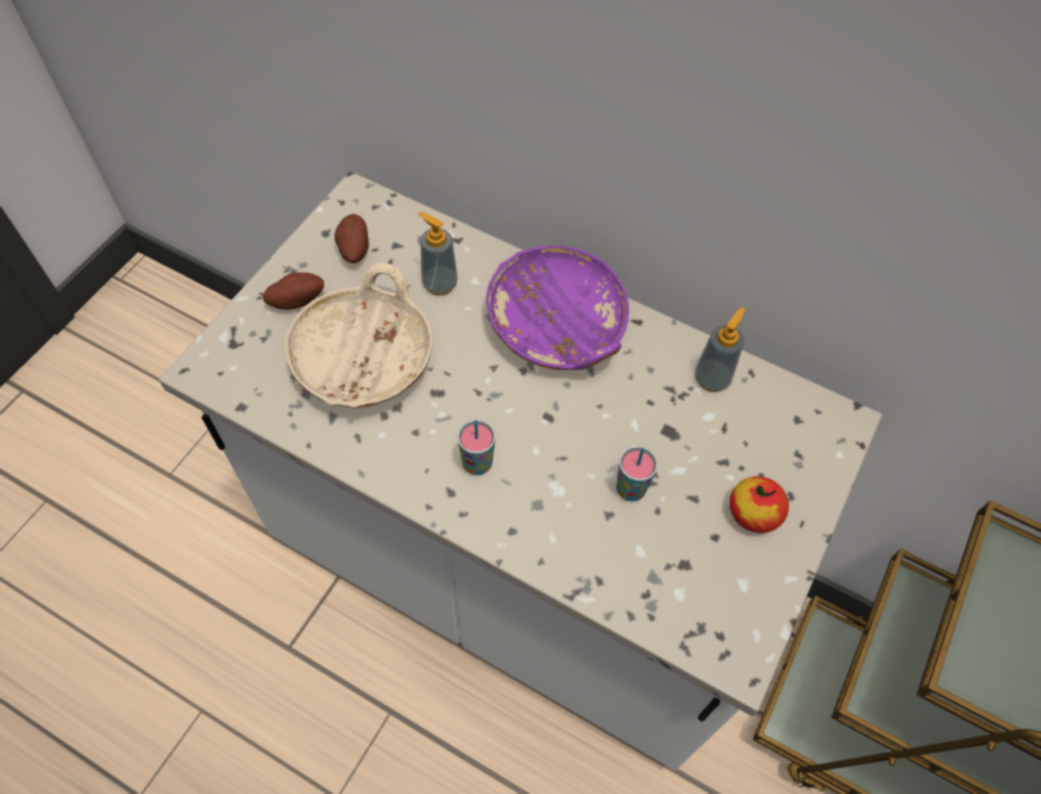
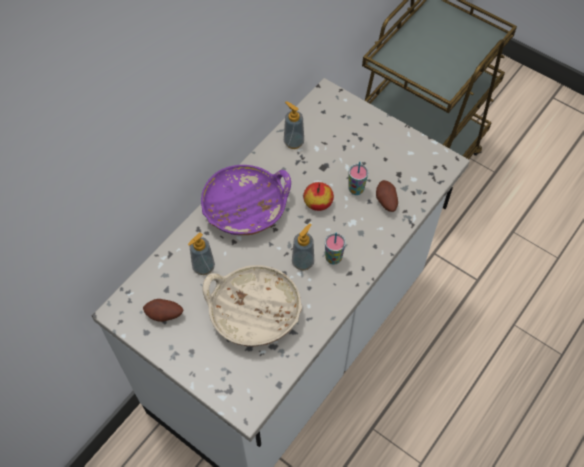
camera: 80 degrees left, 0 degrees up
(296, 300) = (200, 351): potato -> potato (385, 202)
(464, 418) = (303, 262): none -> soap dispenser
(753, 513) = (373, 141): apple -> apple (318, 202)

